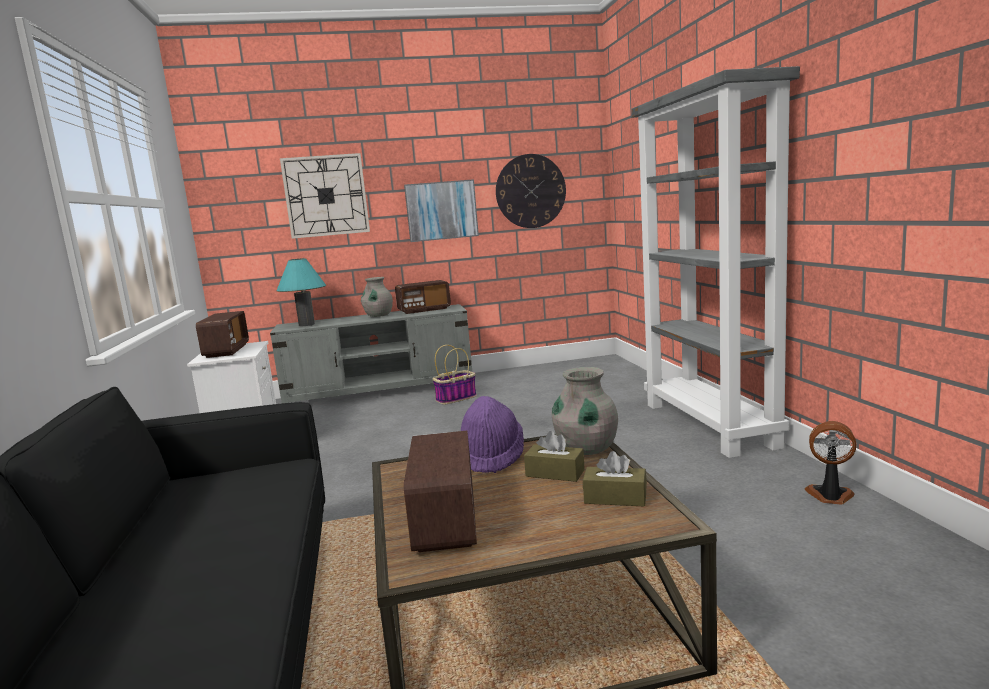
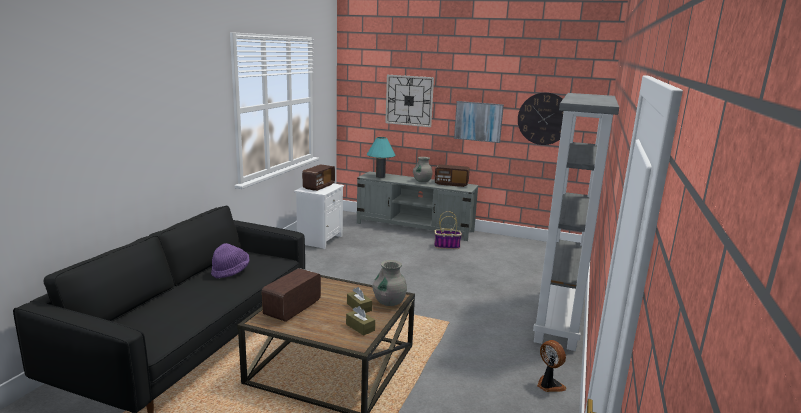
camera: 30 degrees right, 5 degrees up
(492, 457) = (350, 289): purple hat -> purple hat (230, 271)

